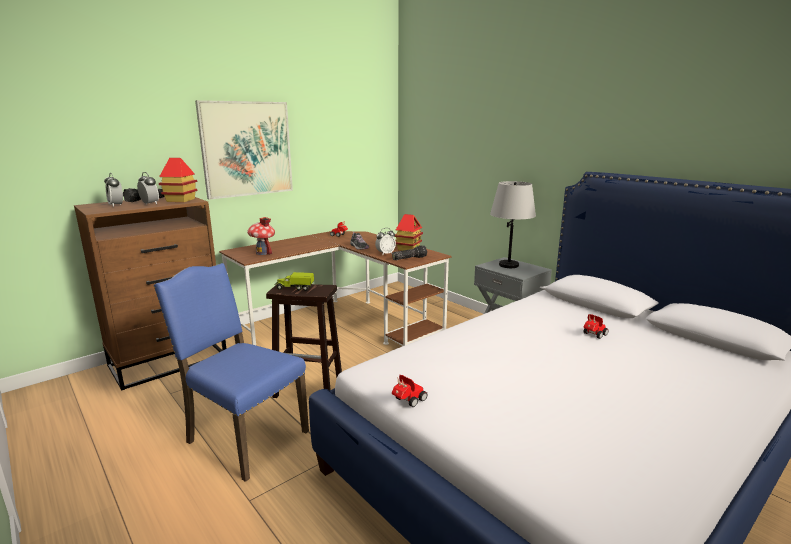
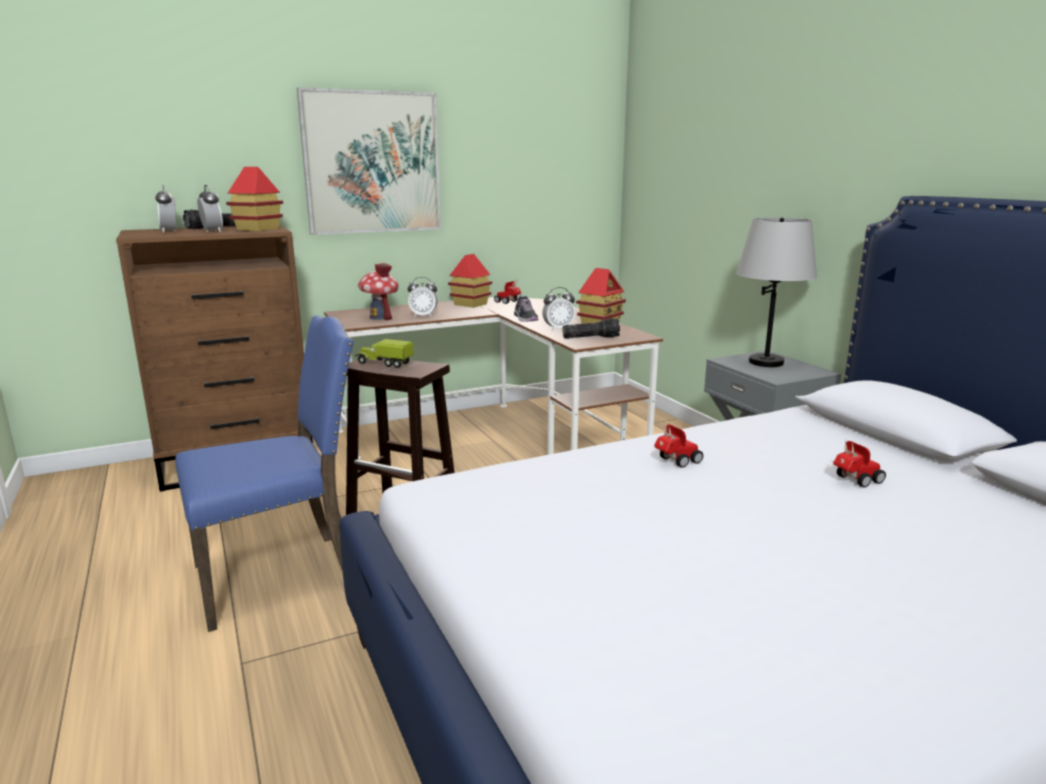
camera: 15 degrees right, 0 degrees up
(244, 437) = (280, 575): blue chair -> blue chair turned 105 degrees clockwise
(291, 249) = (423, 316): none -> alarm clock
(315, 238) = (470, 304): none -> toy house
(407, 401) = (454, 540): toy car -> toy car (675, 462)

